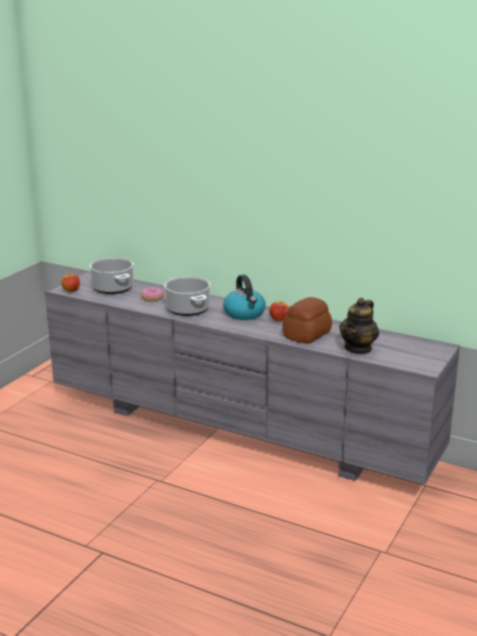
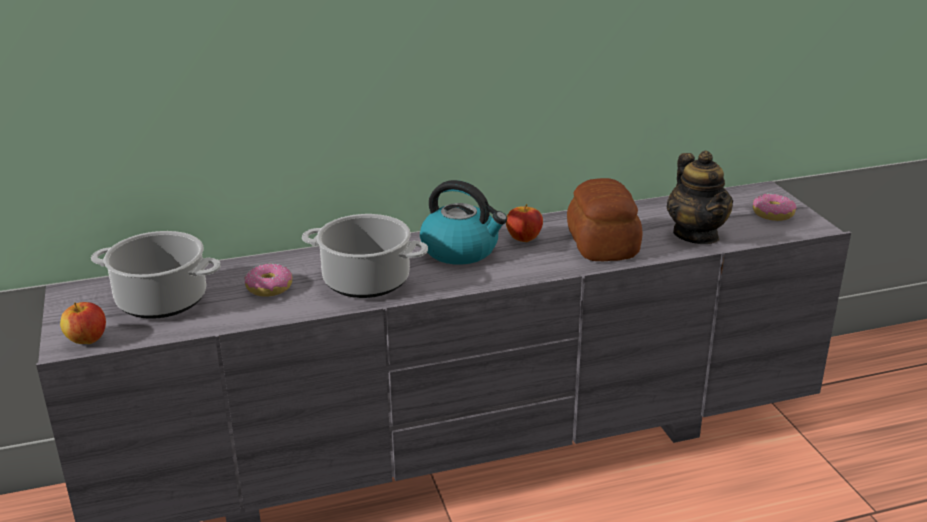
camera: 45 degrees left, 5 degrees up
(419, 356) = (773, 214): none -> donut

